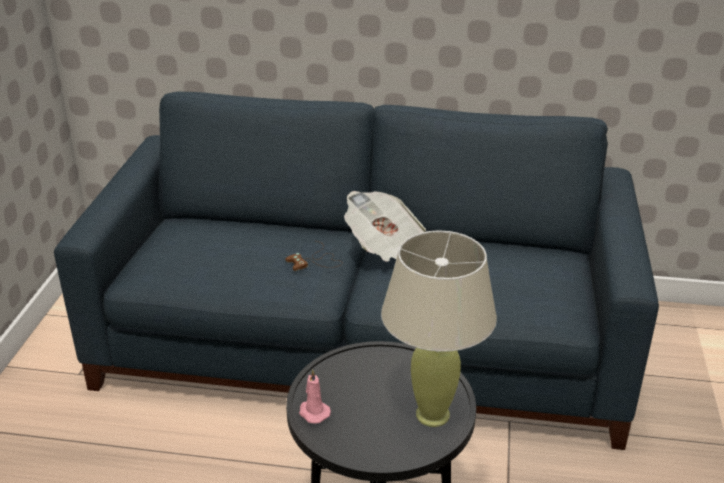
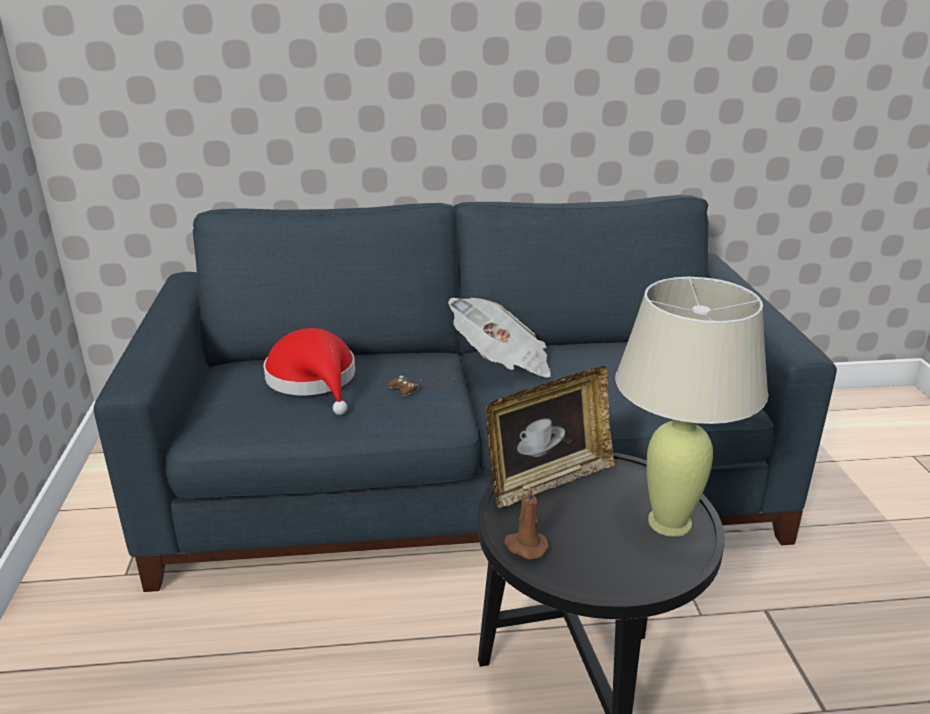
camera: 15 degrees left, 5 degrees down
(231, 246) = (314, 380): none -> red hat
(313, 412) = (525, 546): pink candle -> brown candle
(359, 364) = (547, 480): none -> picture frame

